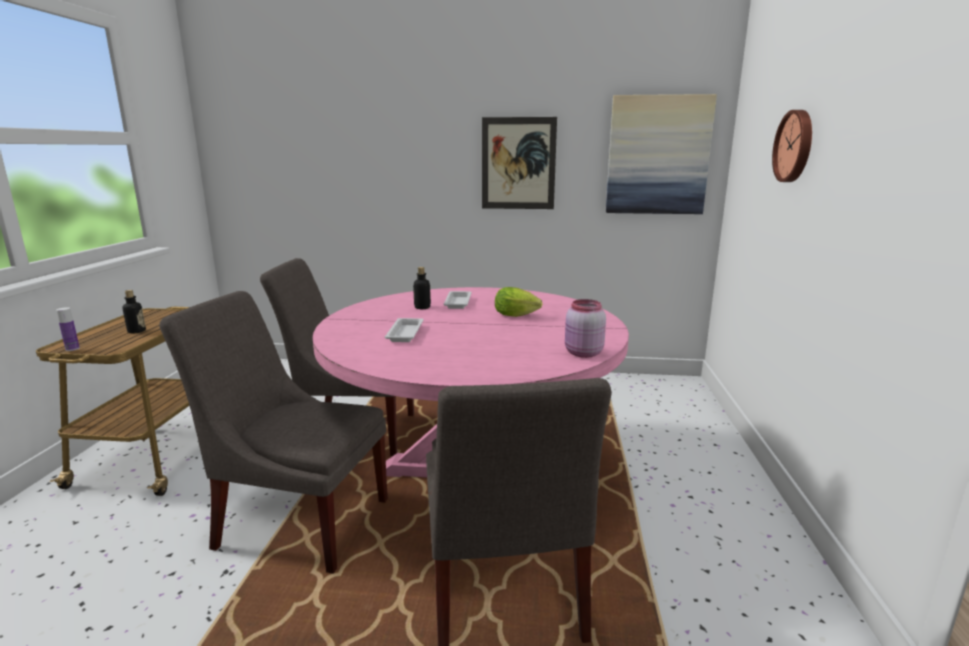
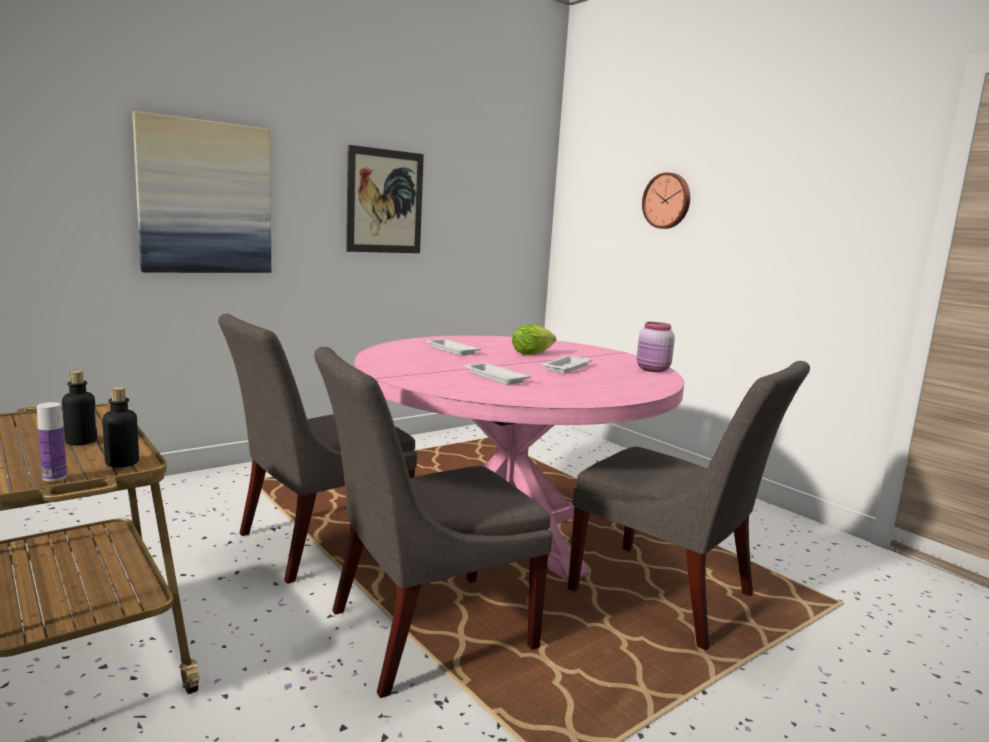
camera: 45 degrees left, 5 degrees down
(422, 307) = (435, 357): bottle -> bottle (122, 463)
(500, 335) = (567, 367): none -> white tray
(658, 155) = (505, 202): picture -> picture (205, 198)

